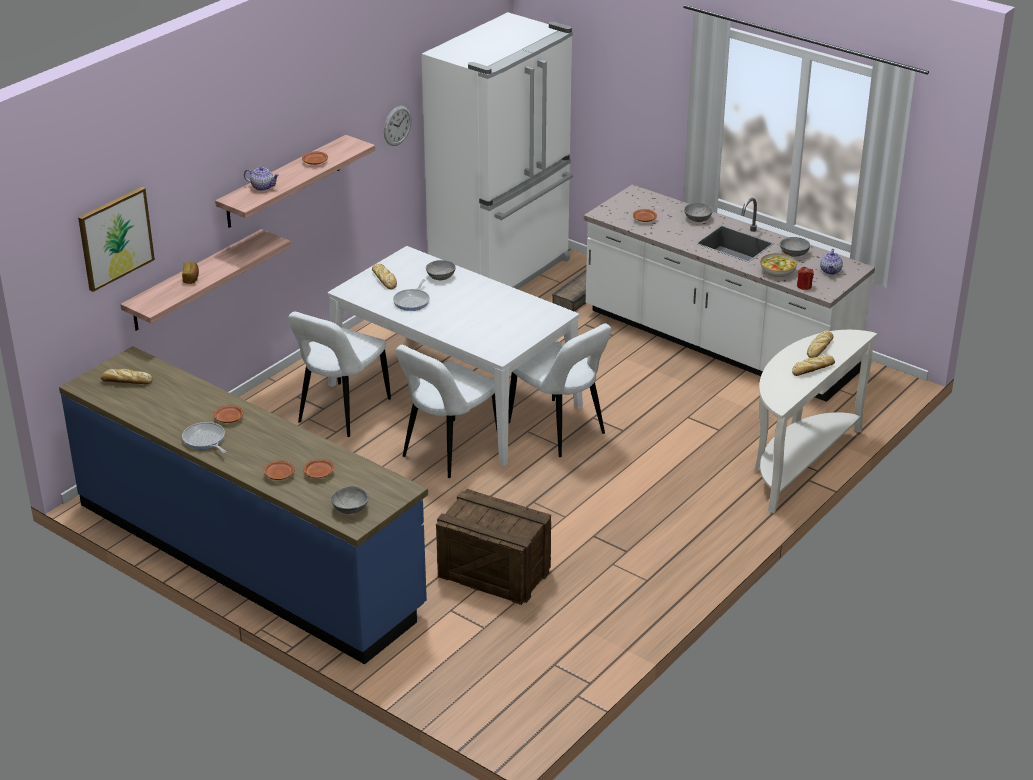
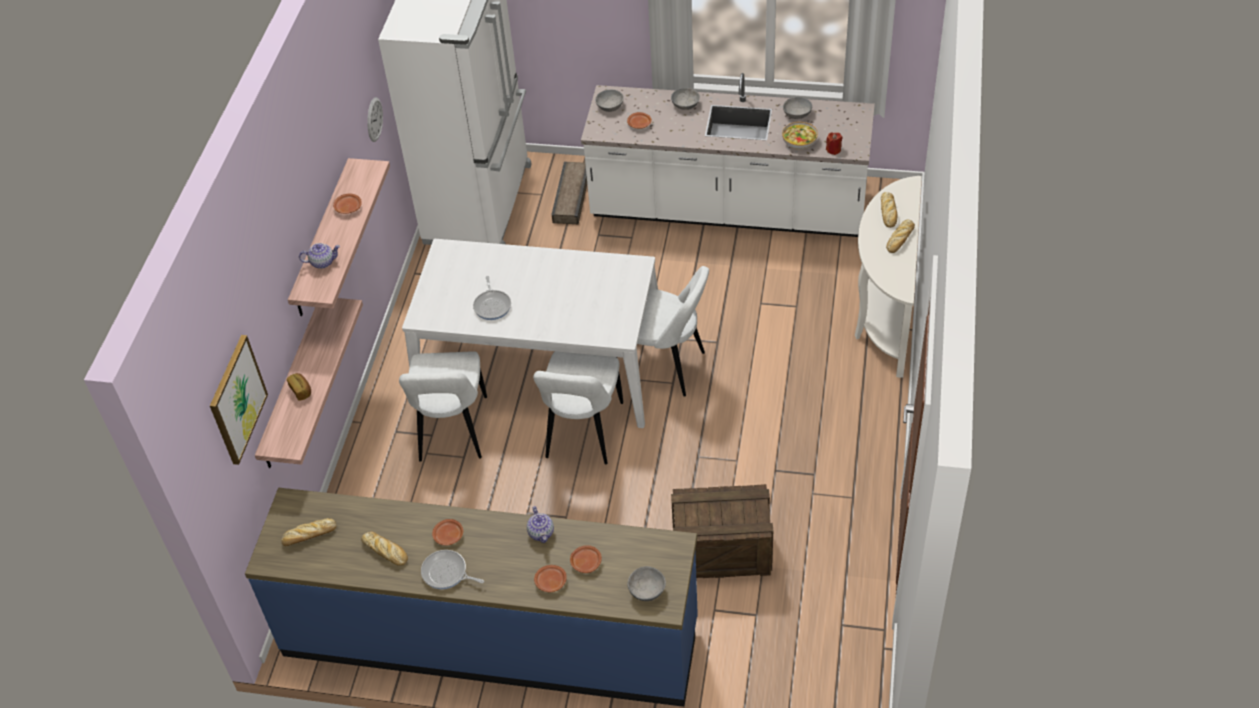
camera: 25 degrees left, 15 degrees up
(384, 280) = (445, 289): bread -> bread (386, 551)
(441, 276) = (496, 264): grey bowl -> grey bowl (610, 106)
(830, 271) = (842, 123): teapot -> teapot (541, 533)

